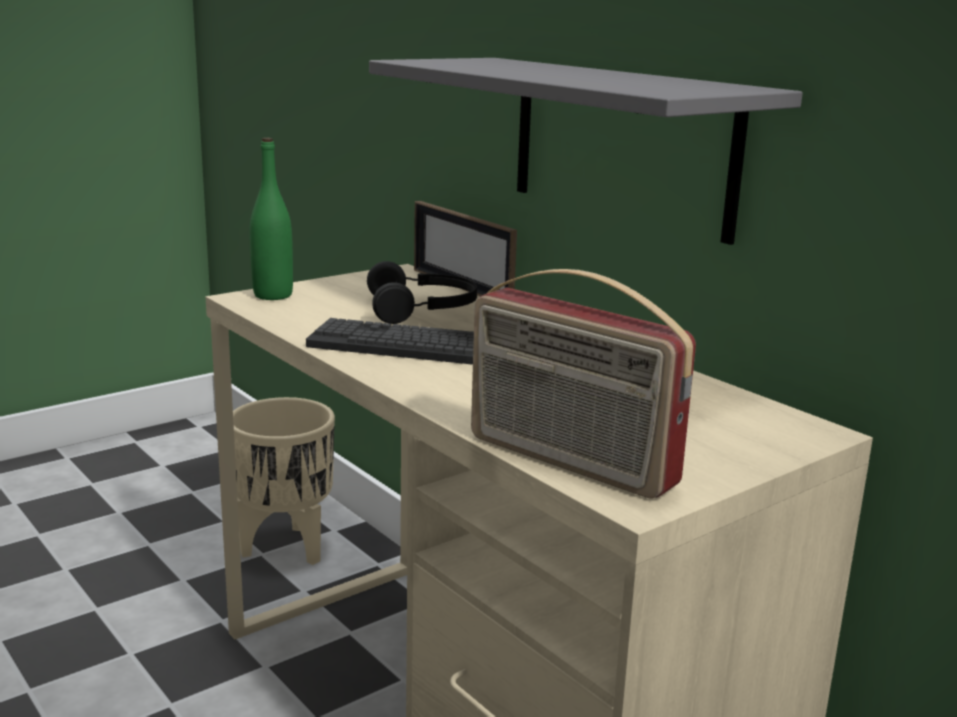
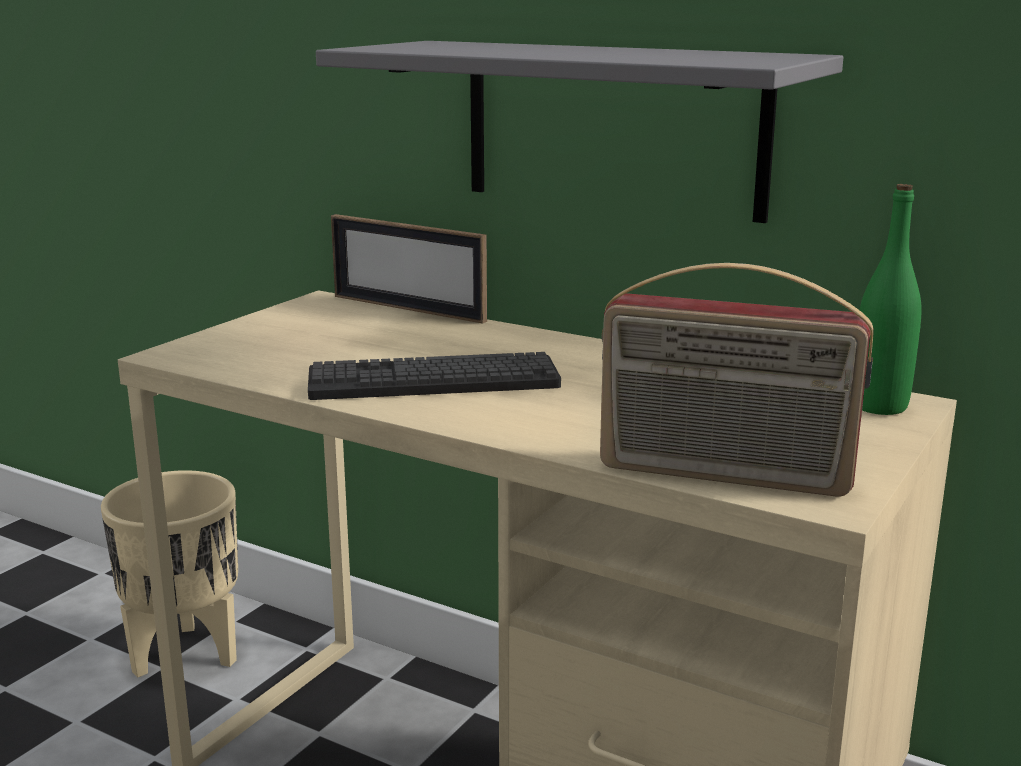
camera: 20 degrees left, 0 degrees up
(273, 295) = (202, 346): green bottle -> green bottle (879, 406)
(423, 310) = (395, 339): black headphones -> none

